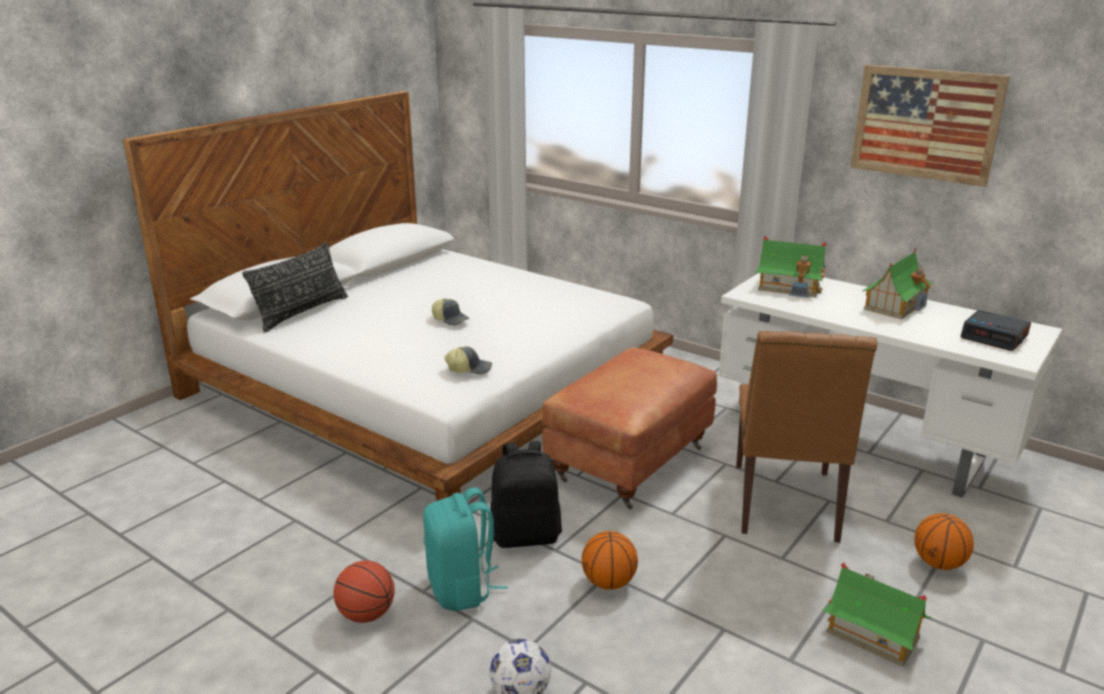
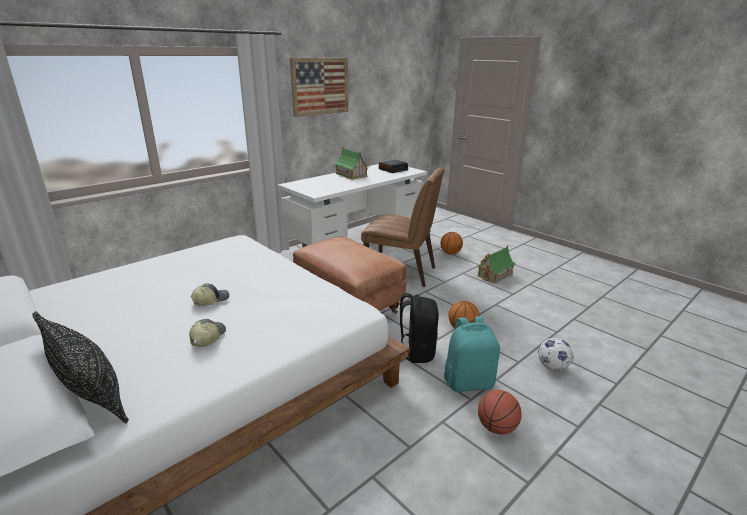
camera: 80 degrees left, 0 degrees up
(469, 369) = (318, 296): cap -> cap (207, 337)
(789, 287) = (314, 185): toy house -> none

